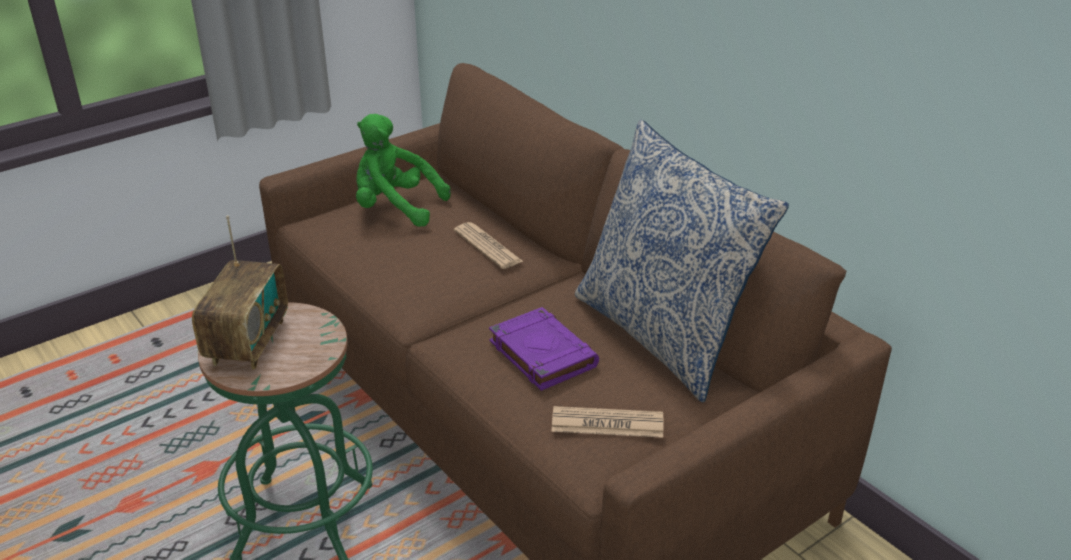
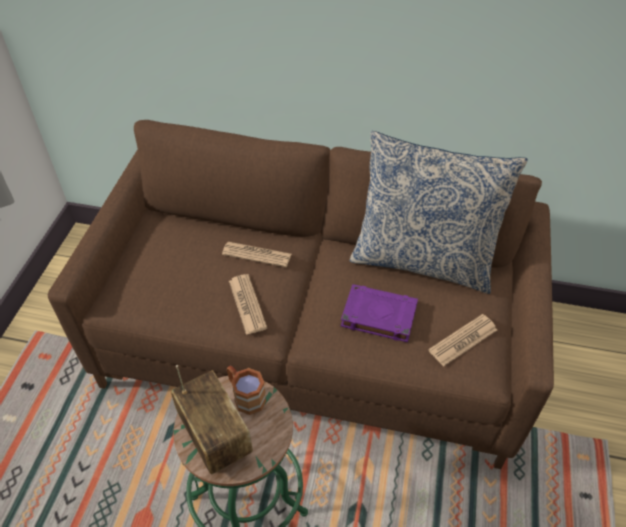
camera: 40 degrees left, 15 degrees up
(313, 329) = (245, 396): none -> brown mug
(395, 208) = (159, 258): green plush toy -> none
(424, 279) = (247, 304): none -> newspaper

